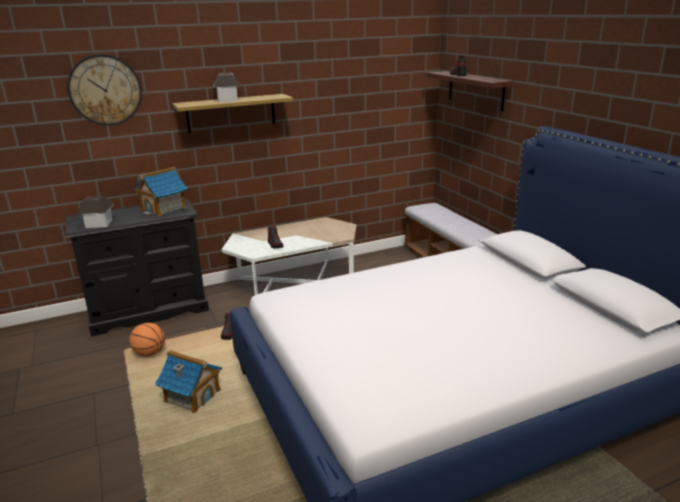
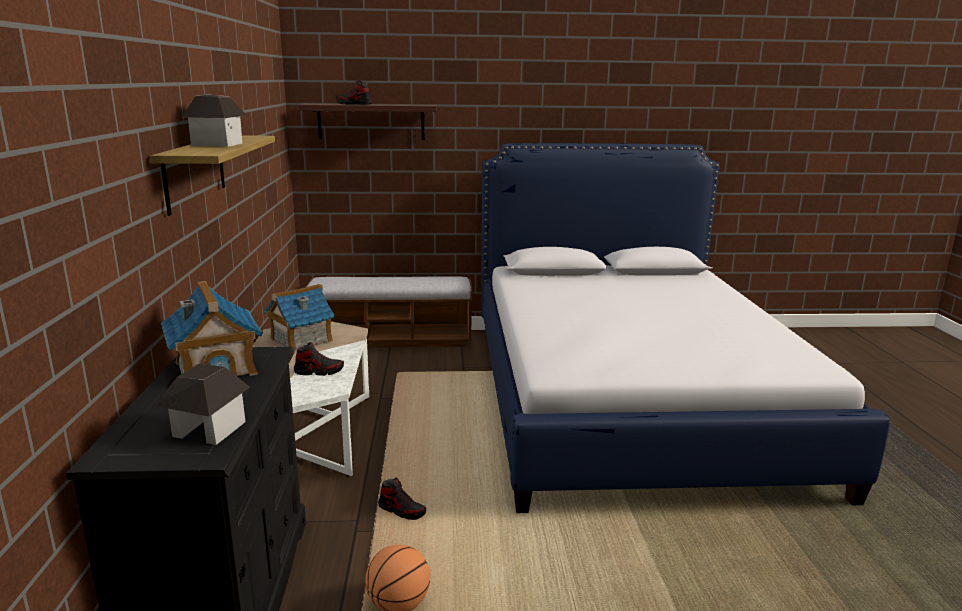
camera: 70 degrees left, 5 degrees down
(105, 90) = (80, 127): wall clock -> none
(192, 396) = (555, 566): toy house -> toy house (301, 340)

